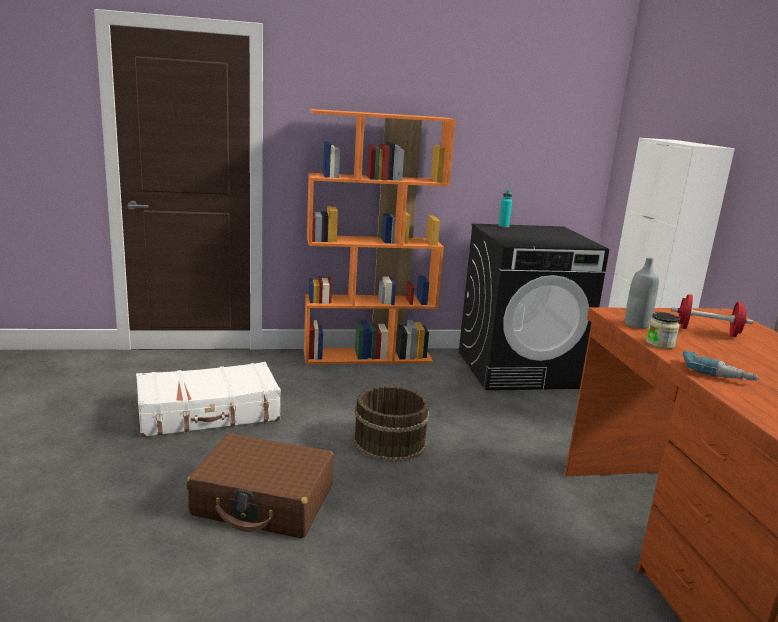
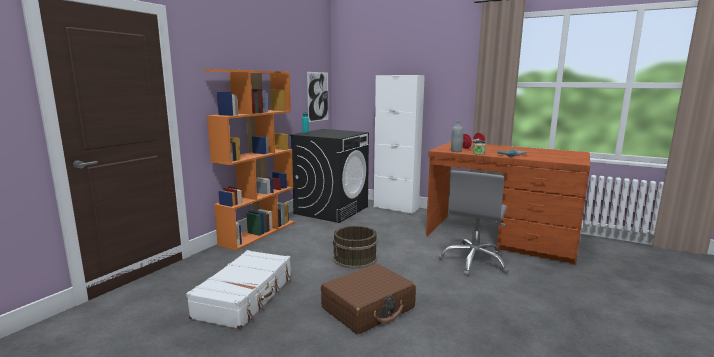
camera: 50 degrees left, 5 degrees down
(540, 556) = (474, 262): none -> grey office chair
(567, 167) = (318, 96): none -> picture

